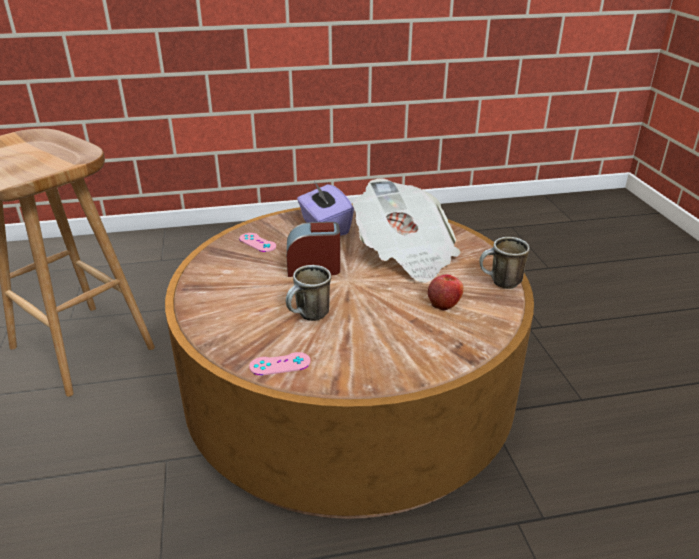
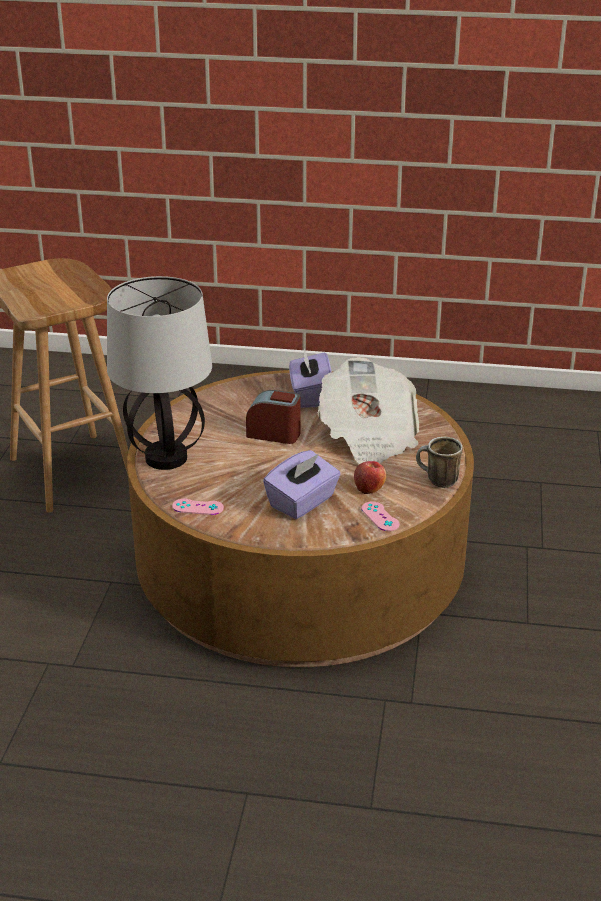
camera: 20 degrees right, 0 degrees up
(213, 314) = (165, 458): none -> table lamp
(257, 242) = (238, 400): pink game controller -> pink game controller (380, 516)
(309, 317) = (244, 475): mug -> none
(390, 333) = (302, 502): none -> purple tissue box

